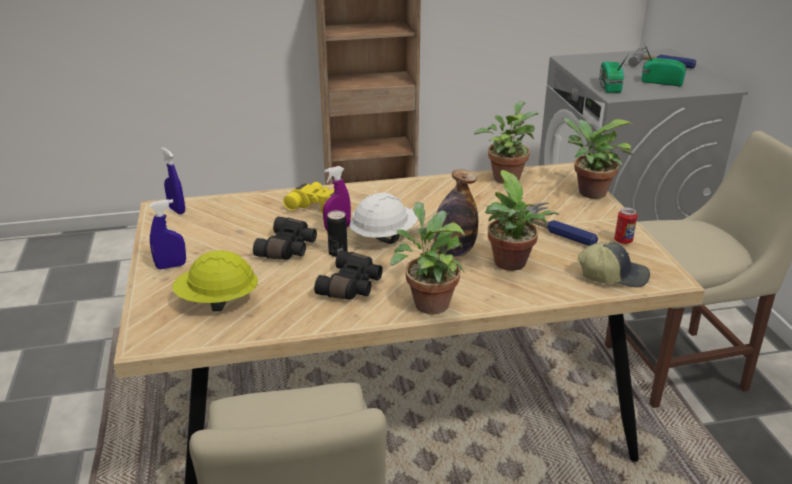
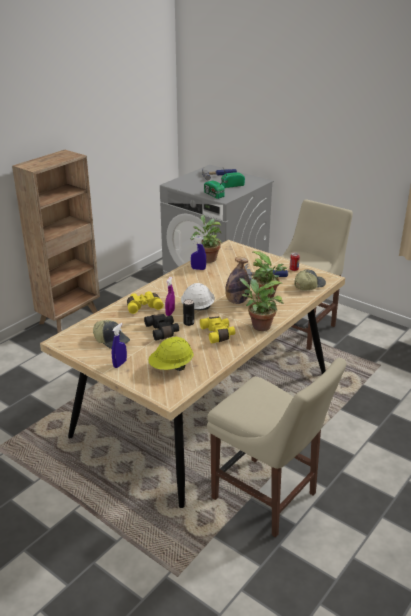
camera: 40 degrees left, 0 degrees up
(177, 210) = (70, 338): blue spray bottle -> blue spray bottle (198, 269)
(213, 232) = (112, 340): none -> cap
(352, 286) = (218, 334): black binoculars -> yellow binoculars
(588, 192) = (252, 253): potted plant -> none

